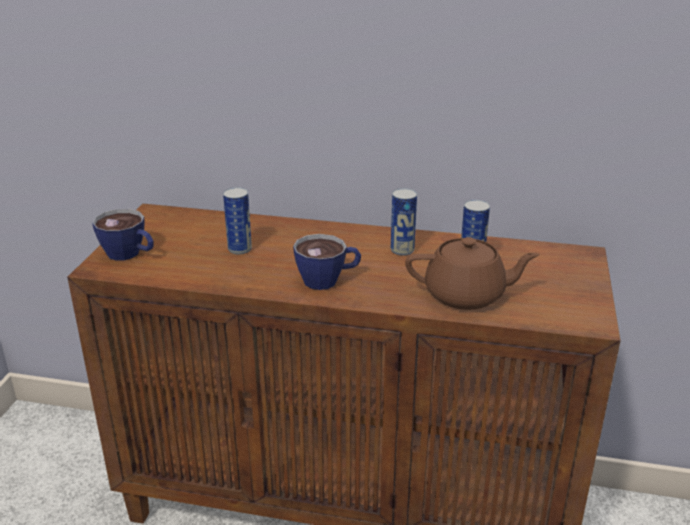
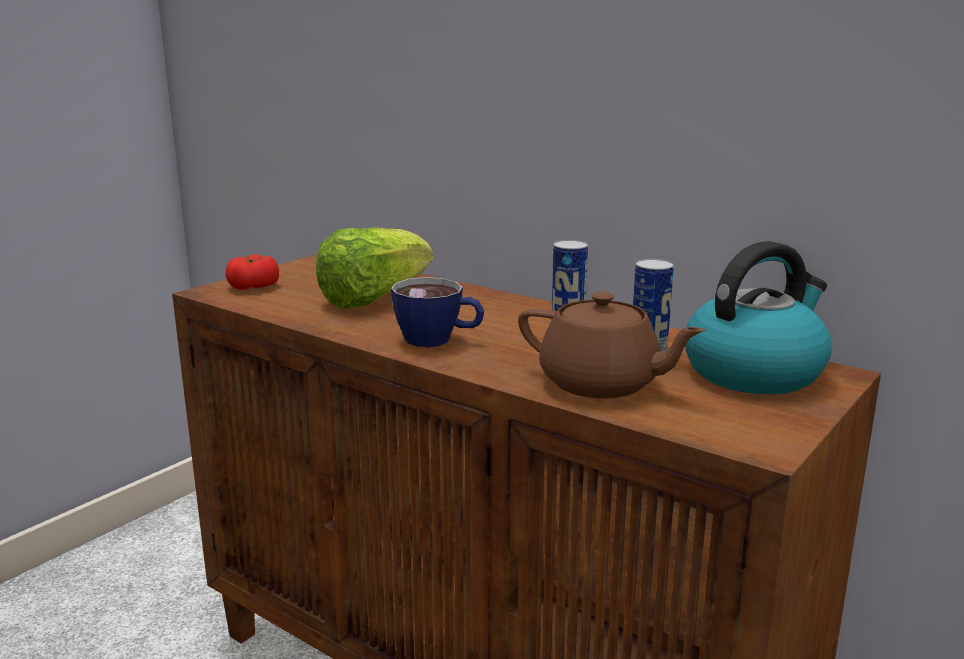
camera: 25 degrees right, 10 degrees down
(130, 255) = (254, 286): cup -> tomato
(239, 249) = (373, 299): can -> lettuce
(541, 263) = (754, 372): none -> kettle

